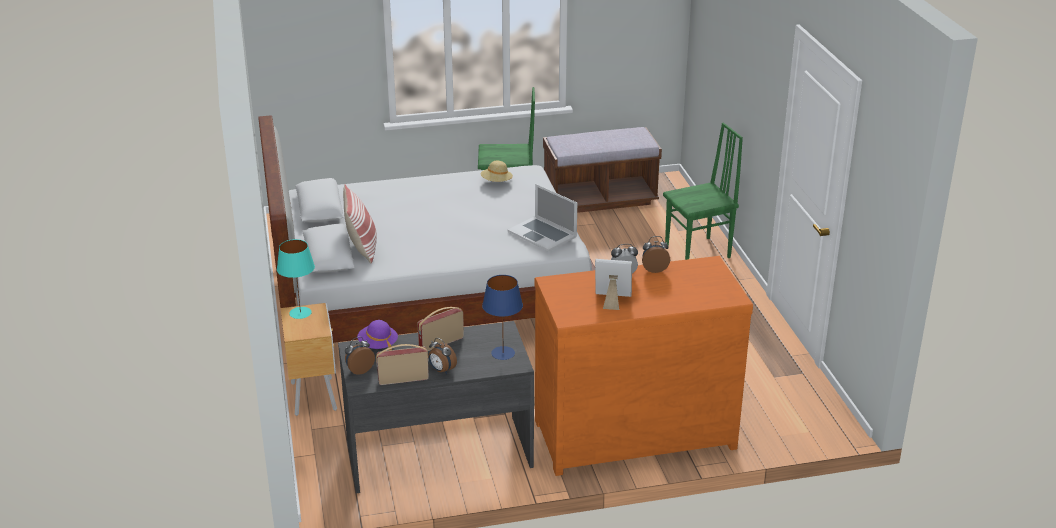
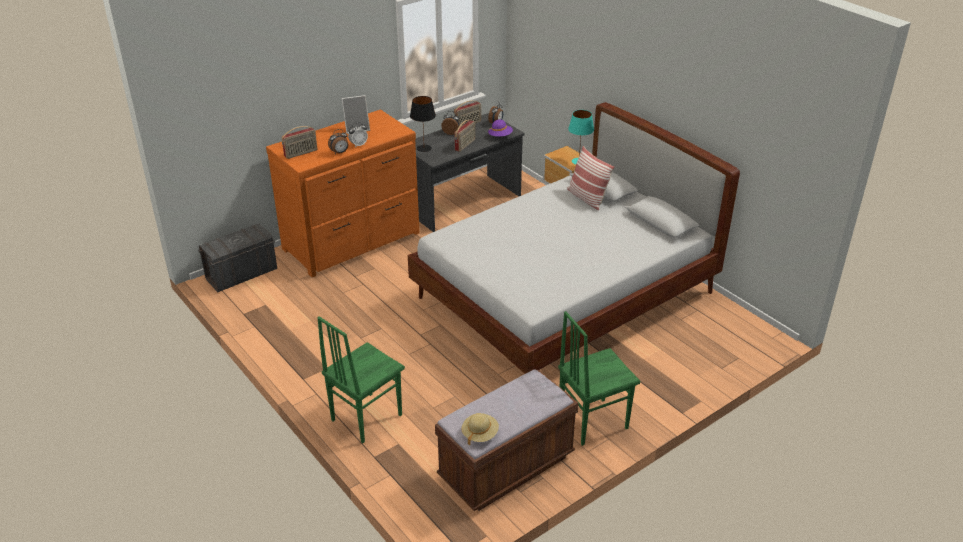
camera: 155 degrees right, 5 degrees up
(496, 182) = (549, 285): beige hat -> beige hat (480, 434)
(502, 353) = (424, 148): blue table lamp -> black table lamp
(542, 234) = (465, 239): laptop -> none
(707, 280) = (301, 153): none -> radio
(800, 425) = (241, 274): none -> grey storage box

